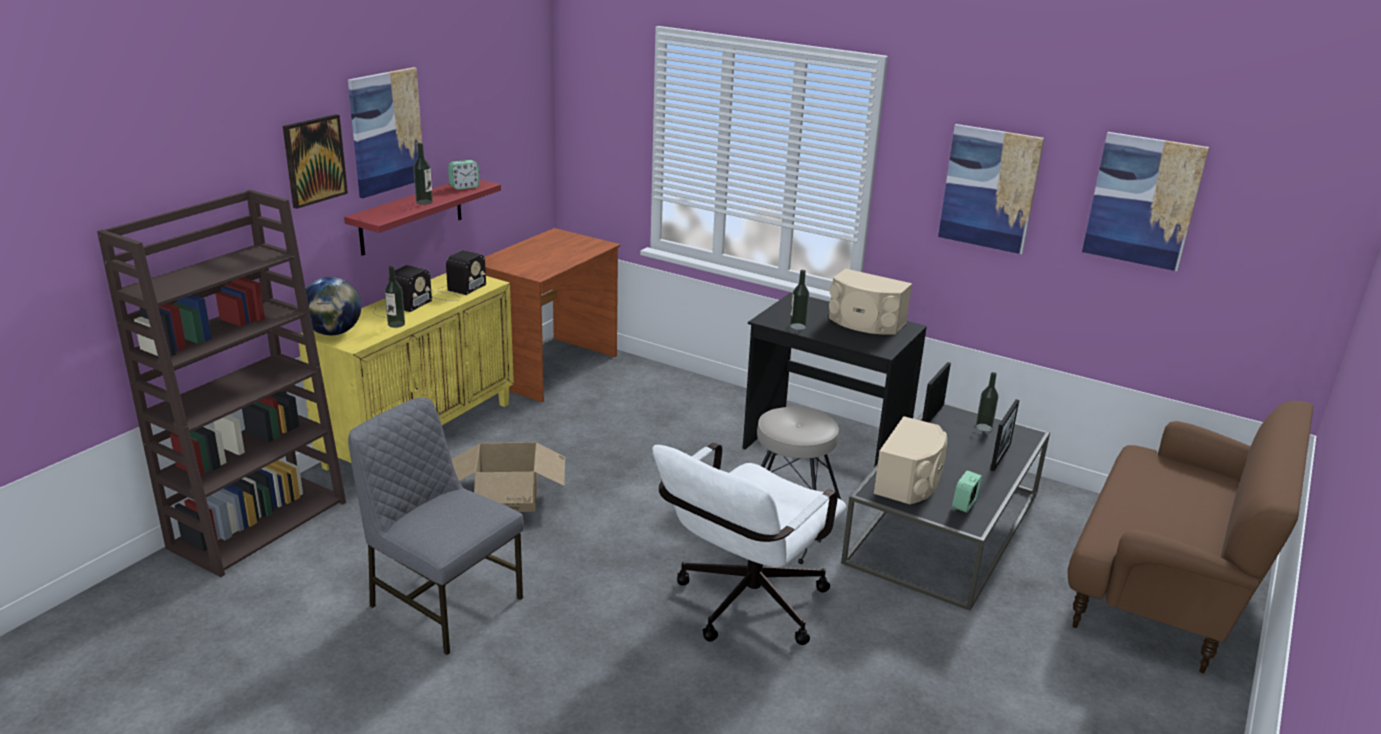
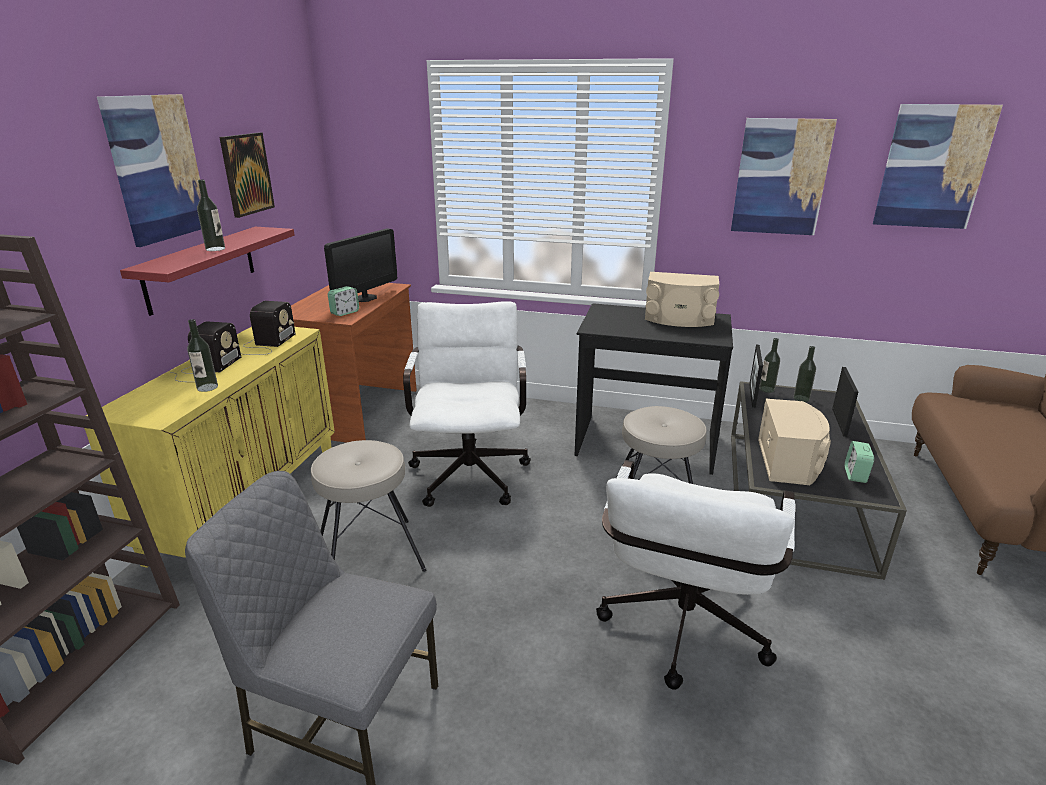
camera: 15 degrees left, 0 degrees up
(314, 160) = (67, 198): picture -> picture (246, 174)
(334, 333) = (130, 408): globe -> none
(464, 187) = (255, 234): alarm clock -> alarm clock (345, 312)
(508, 496) = (370, 554): cardboard box -> beige stool
(567, 254) = (365, 298): none -> monitor
(632, 443) = (470, 469): none -> white office chair
(797, 326) = (625, 330): bottle -> bottle (766, 389)

